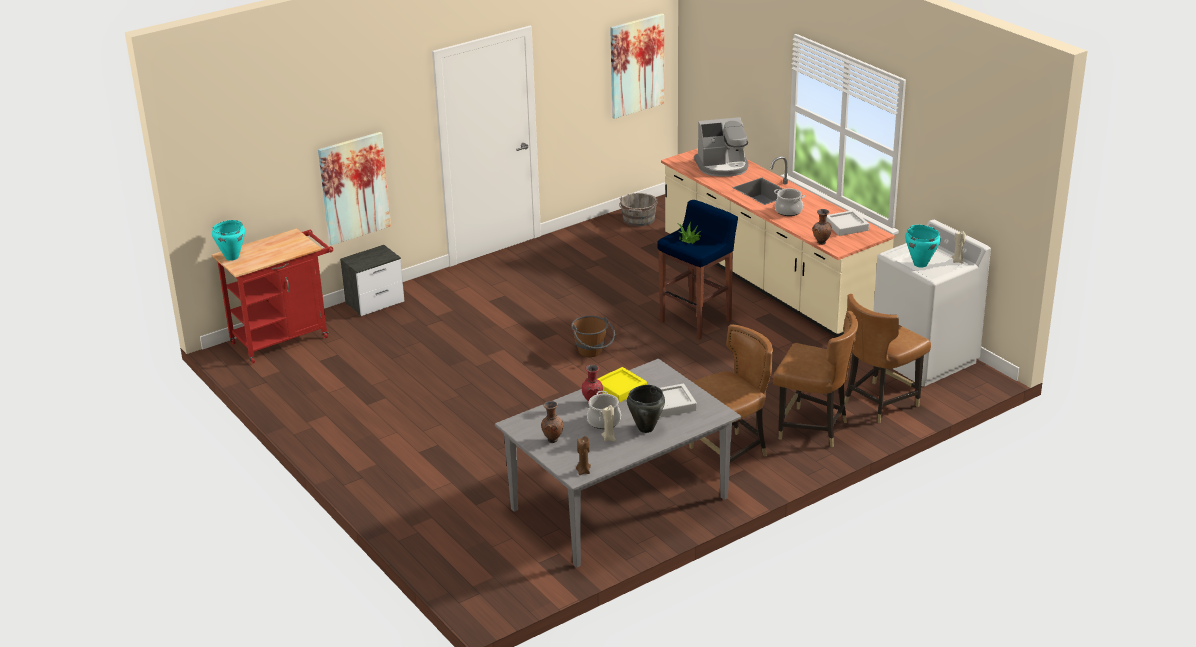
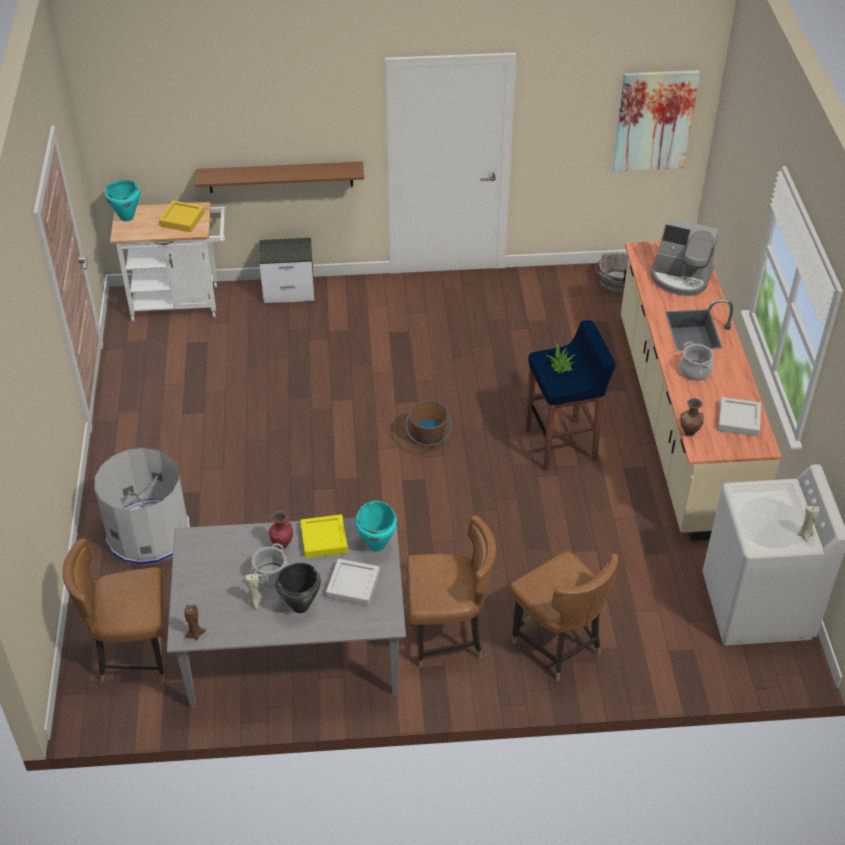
camera: 30 degrees right, 15 degrees up
(285, 245) = (182, 219): none -> yellow tray
(285, 338) = (181, 302): red cart -> white cart
(354, 188) = (280, 177): picture -> brown shelf
(422, 483) = (148, 533): none -> grey trash can
(552, 440) = (204, 577): brown vase -> none
(879, 403) = (656, 645): brown chair -> brown chair (133, 654)
(920, 264) = (757, 520): turquoise cooking pot -> turquoise cooking pot (377, 544)

